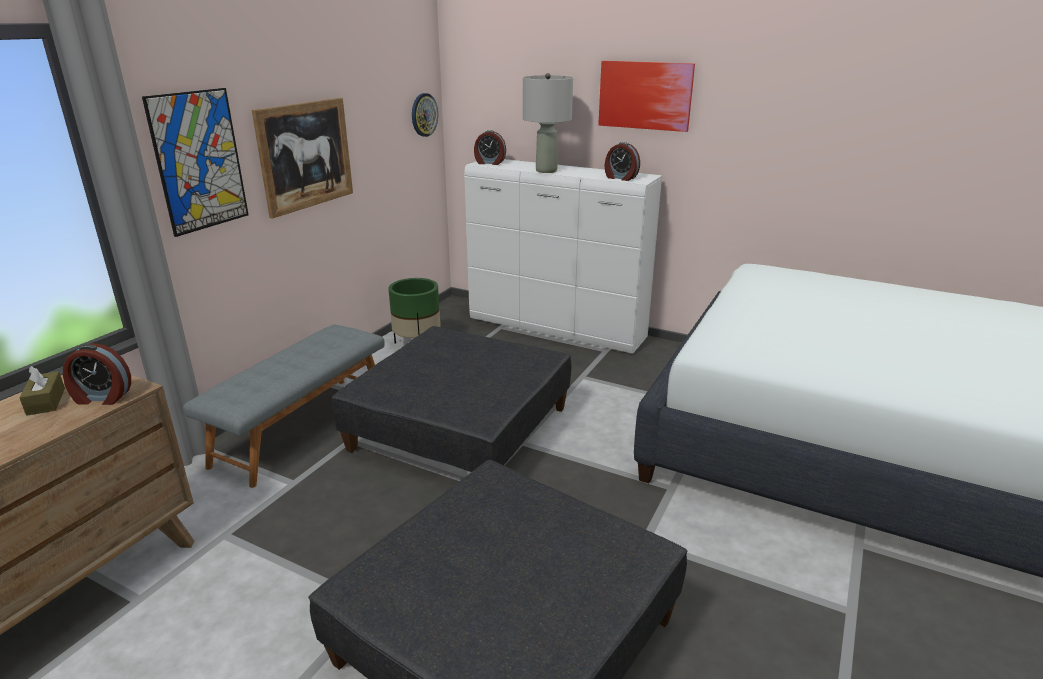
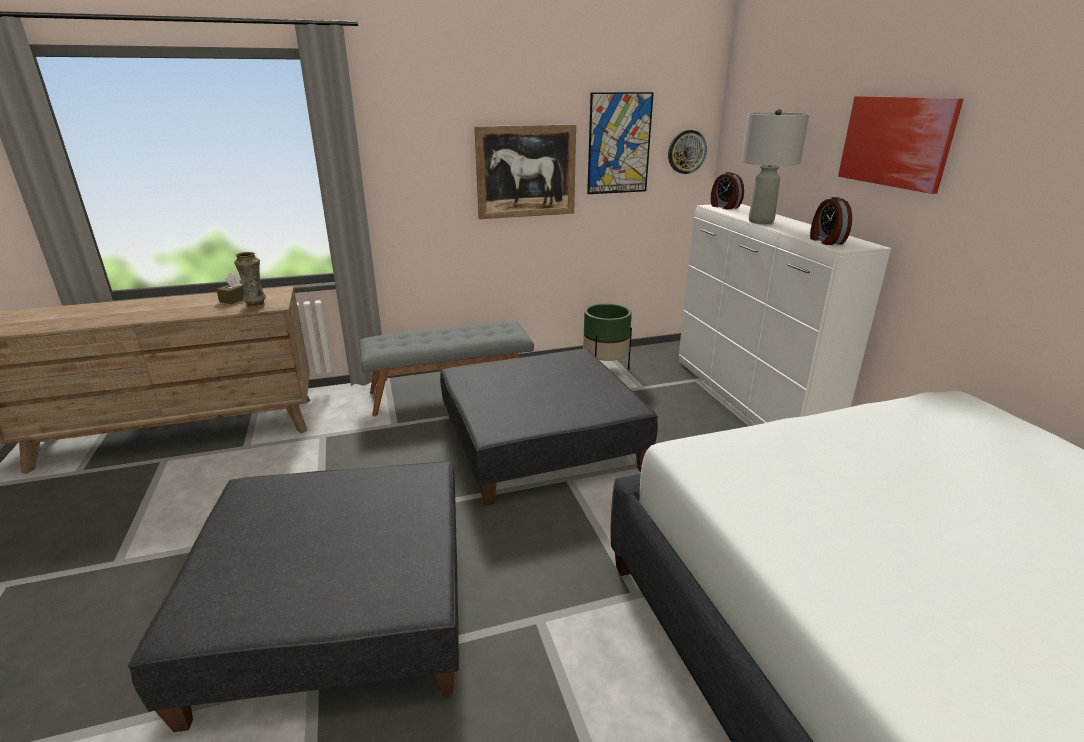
camera: 45 degrees right, 0 degrees up
(102, 398) = (256, 305): alarm clock -> vase
(199, 161) = (417, 161): picture -> picture (619, 144)

